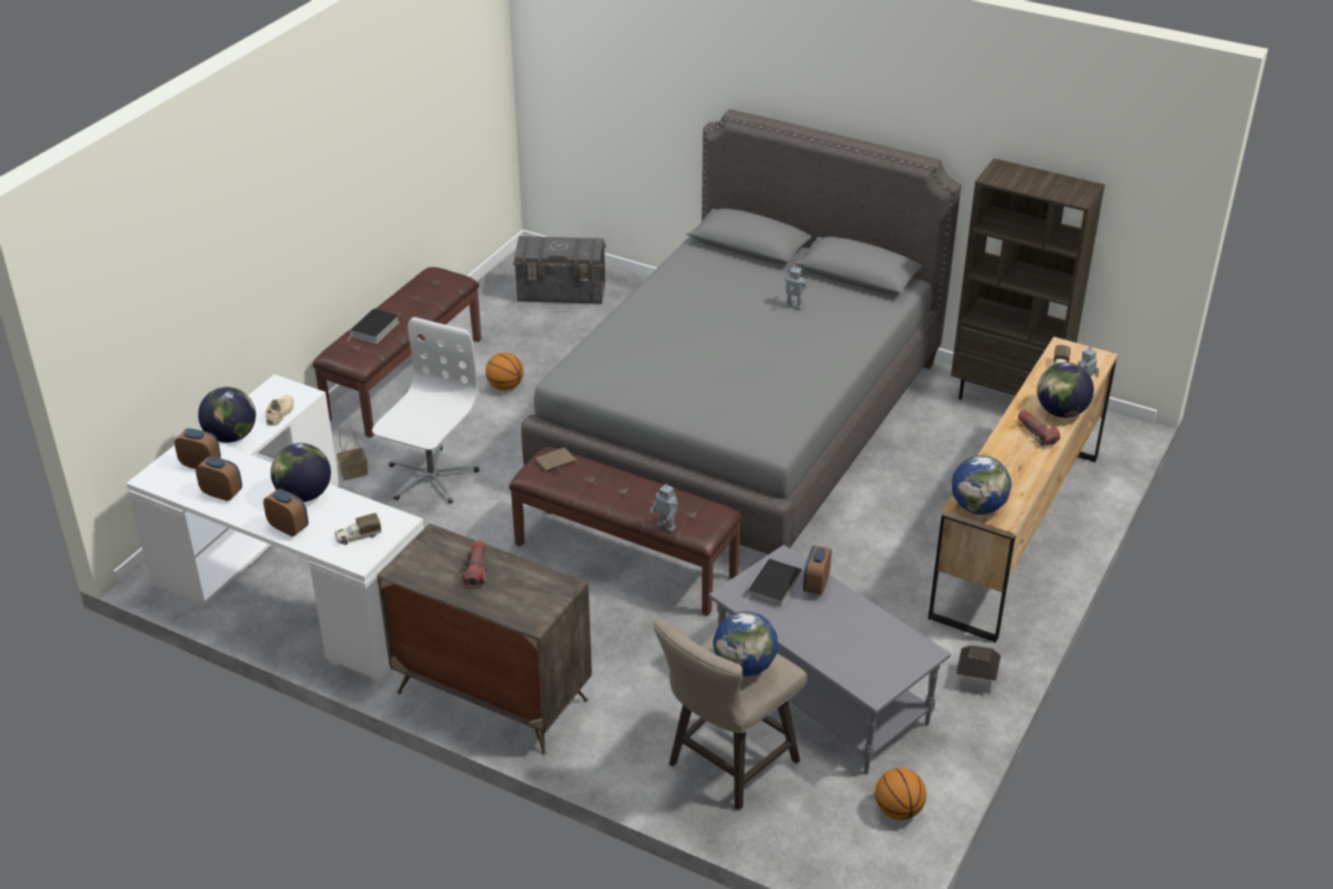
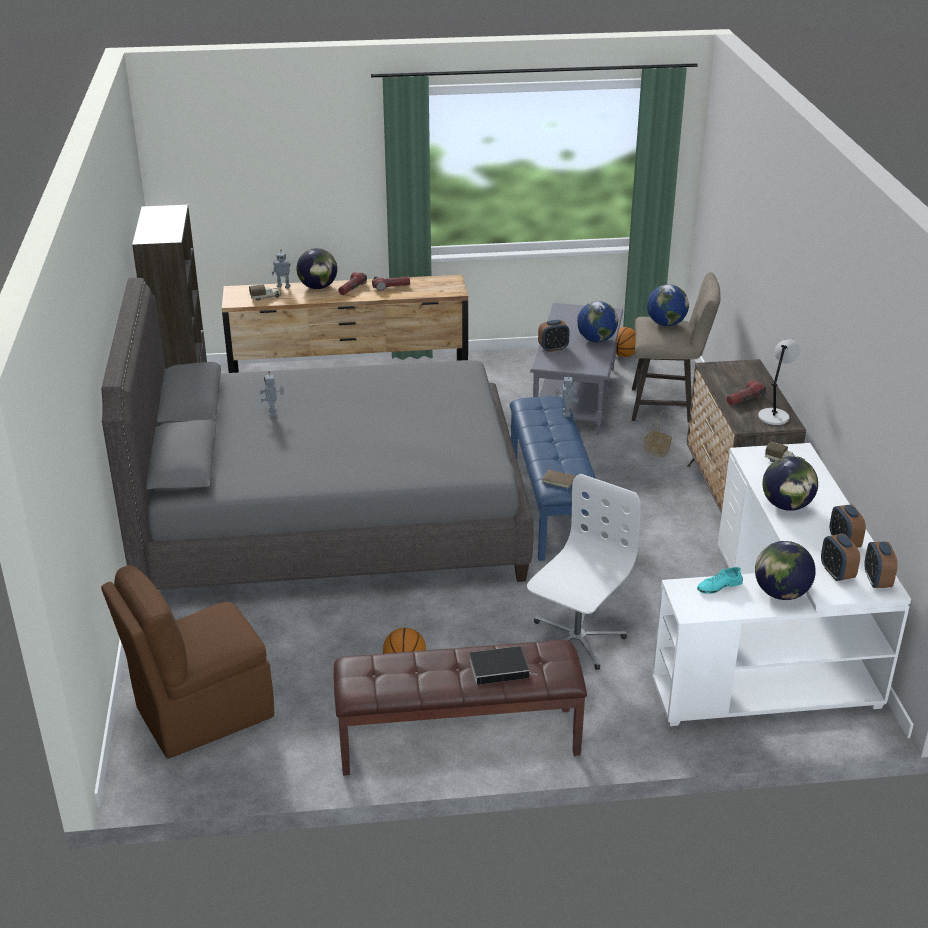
camera: 125 degrees left, 5 degrees down
(280, 413) = (719, 586): beige shoe -> turquoise shoe
(289, 528) = (823, 493): alarm clock -> alarm clock (876, 581)
(353, 472) = (622, 688): basket -> basket (657, 451)
(424, 569) = (774, 416): none -> grey table lamp
(430, 477) = (576, 639): white office chair -> white office chair turned 135 degrees clockwise
(562, 293) = (201, 713): grey storage box -> brown chair
(626, 559) = (549, 504): brown bench -> blue bench
(773, 588) = (573, 359): book -> none
(976, 680) = (500, 360): toy house -> none
(978, 507) = (452, 287): globe -> globe (596, 340)
(1017, 462) = (391, 287): none -> flashlight

